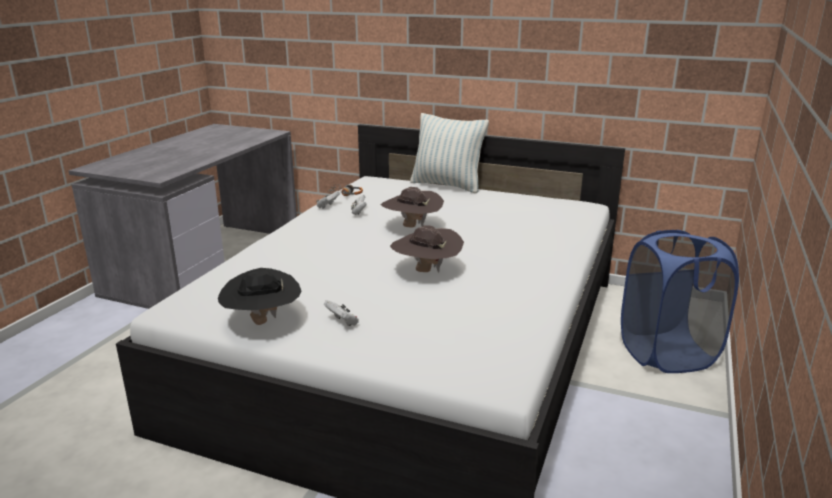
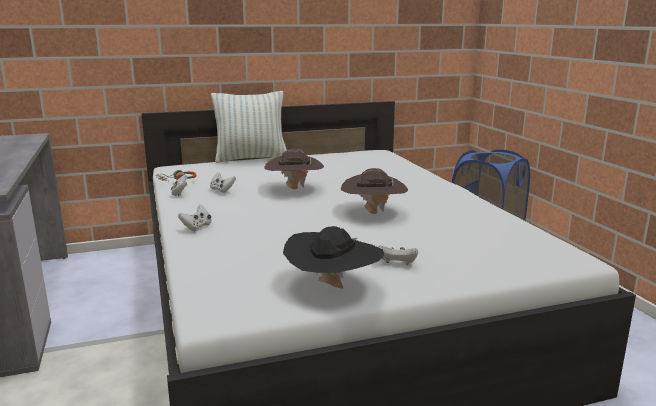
camera: 40 degrees left, 5 degrees down
(282, 240) = (197, 227): none -> white game controller

